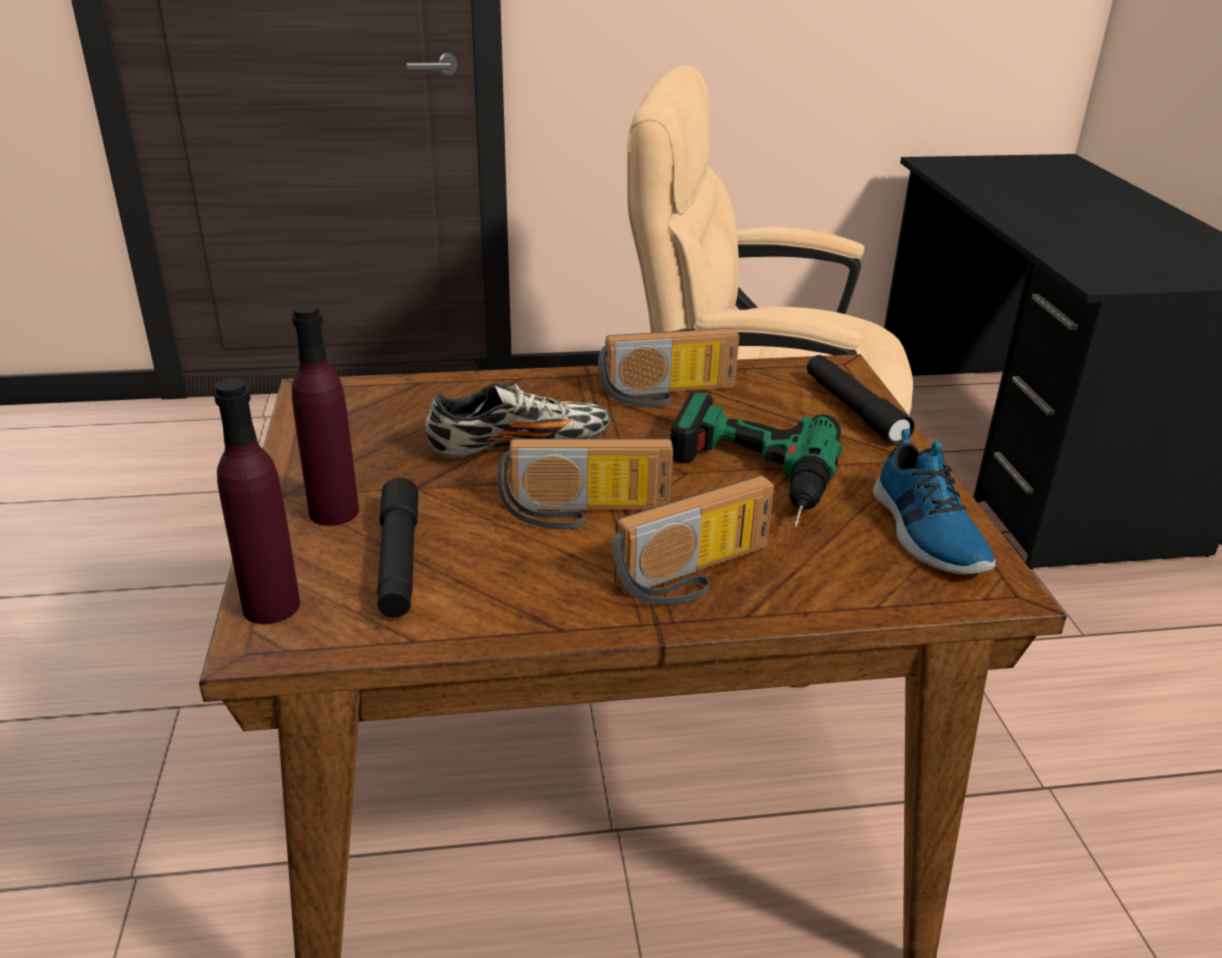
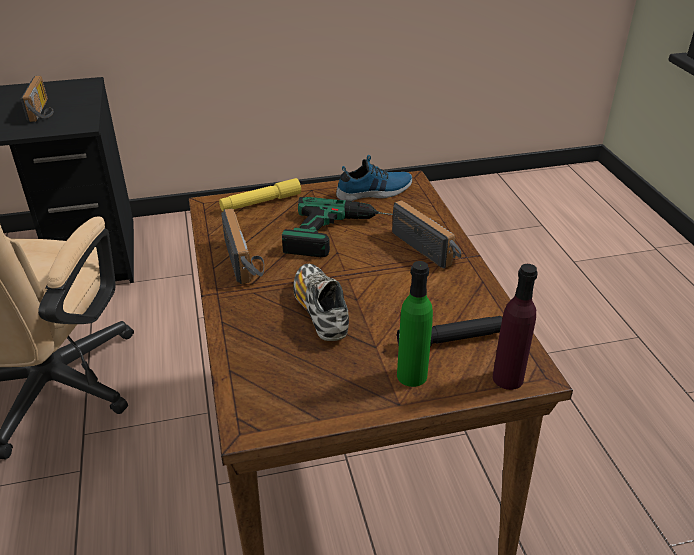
camera: 95 degrees left, 5 degrees up
(334, 512) = (412, 375): purple bottle -> green bottle
(584, 513) = (386, 282): radio -> radio (43, 111)
(854, 409) = (261, 202): black flashlight -> yellow flashlight

